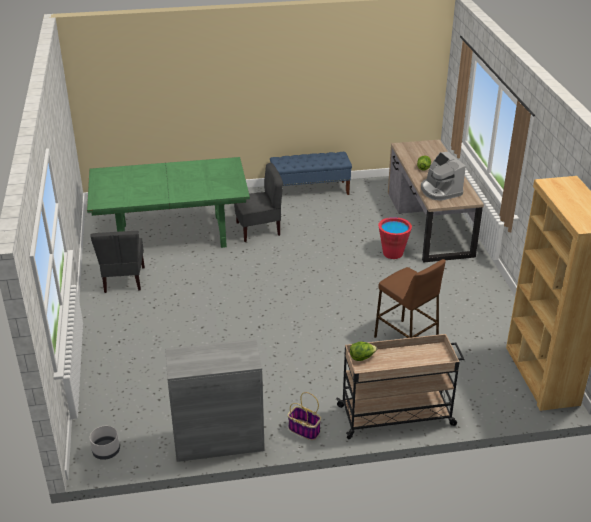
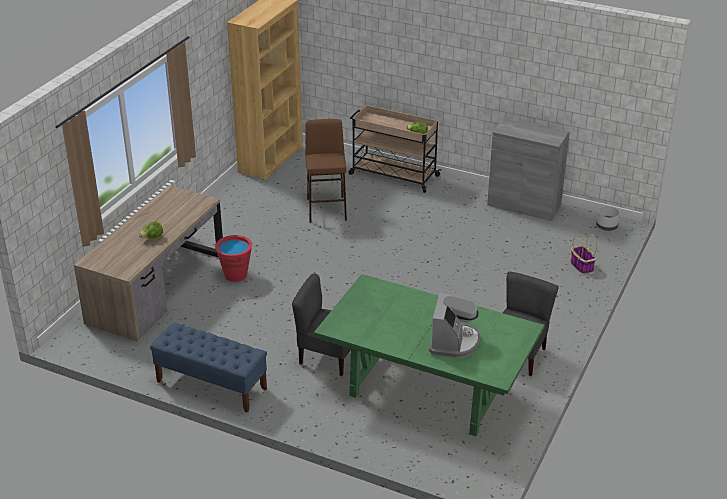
camera: 145 degrees left, 0 degrees up
(304, 430) = (461, 189): basket -> basket (581, 266)
(440, 191) = (181, 210): coffee machine -> coffee machine (454, 342)

